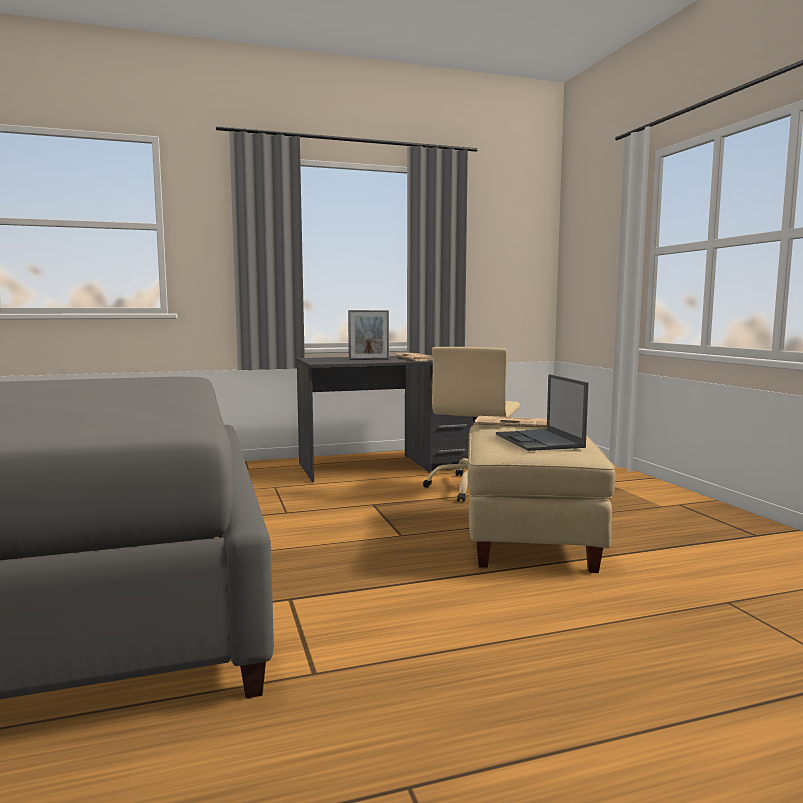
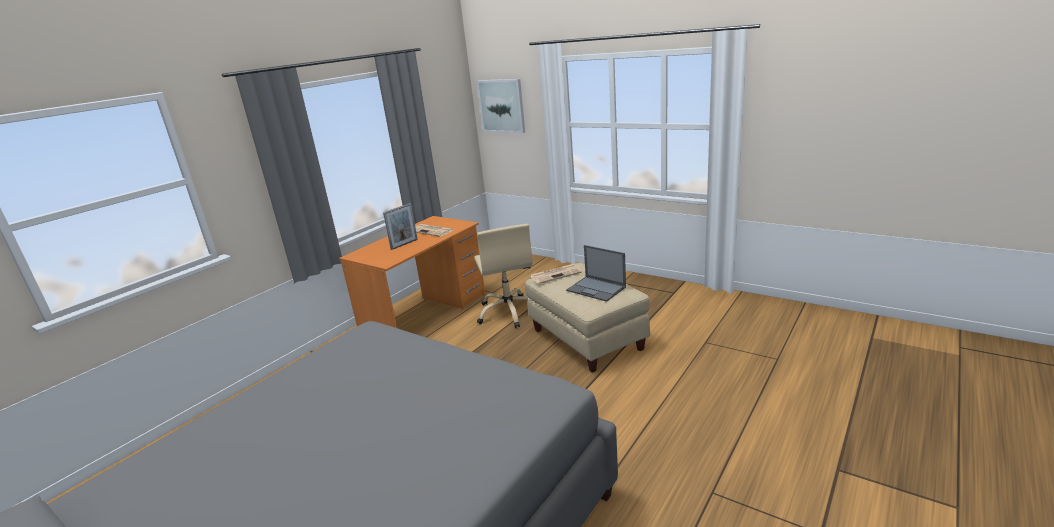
camera: 35 degrees left, 15 degrees up
(385, 466) = (426, 314): grey desk -> orange desk
(584, 237) = (502, 106): none -> picture

